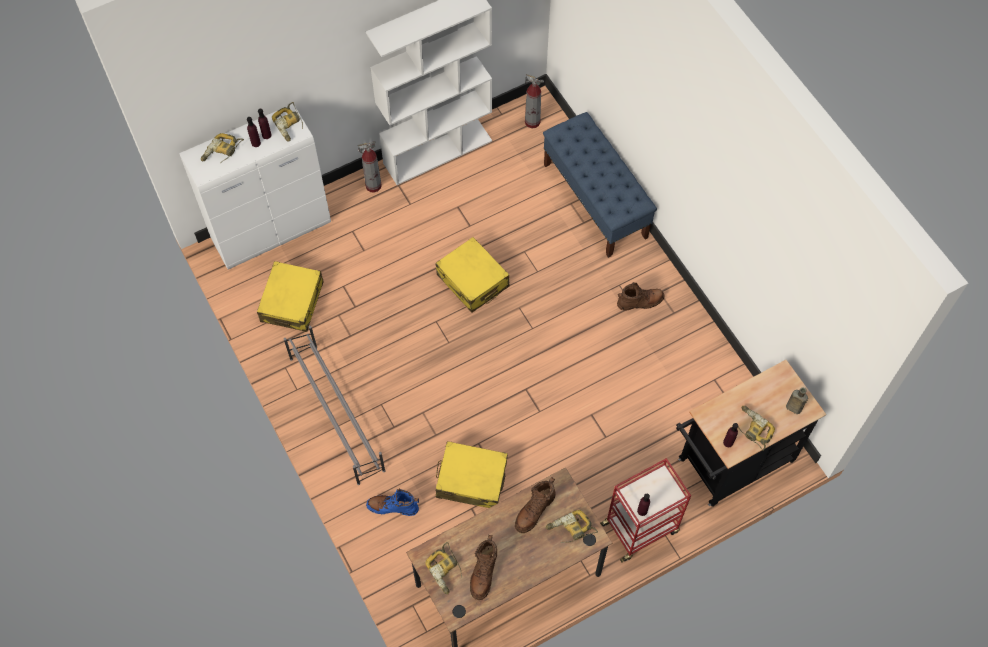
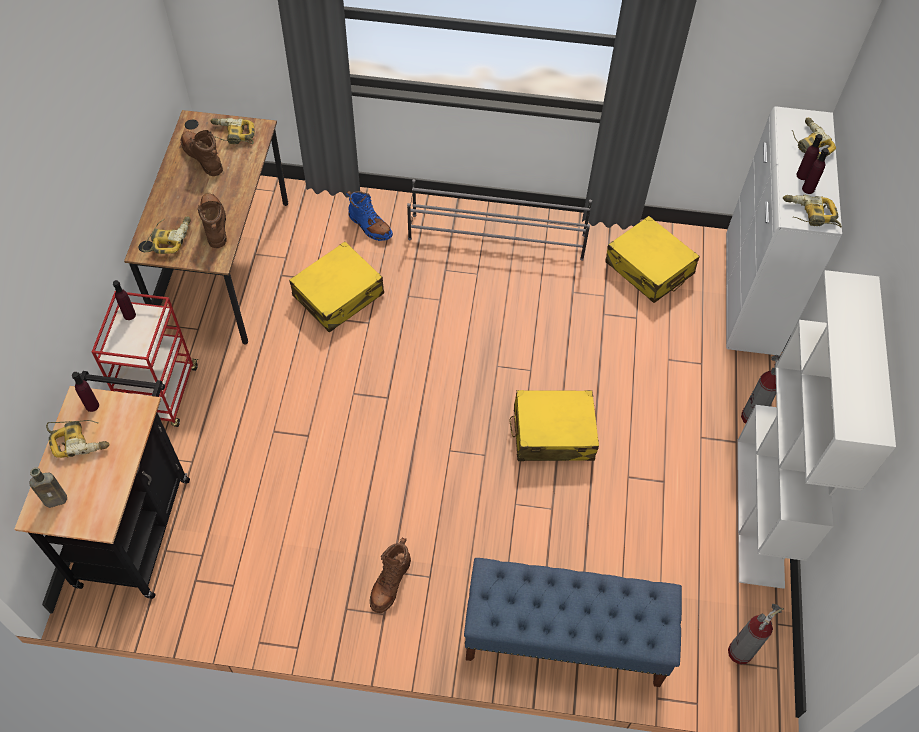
camera: 125 degrees right, 5 degrees down
(393, 507) = (369, 226): blue boot -> blue boot turned 90 degrees clockwise

